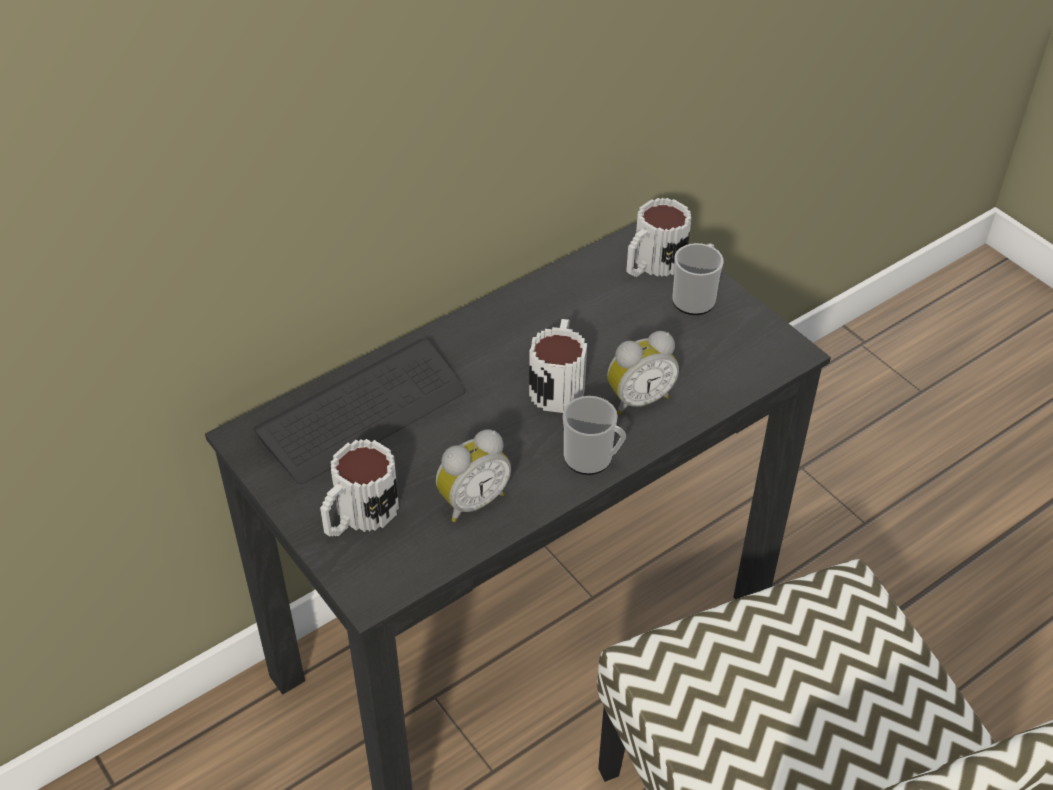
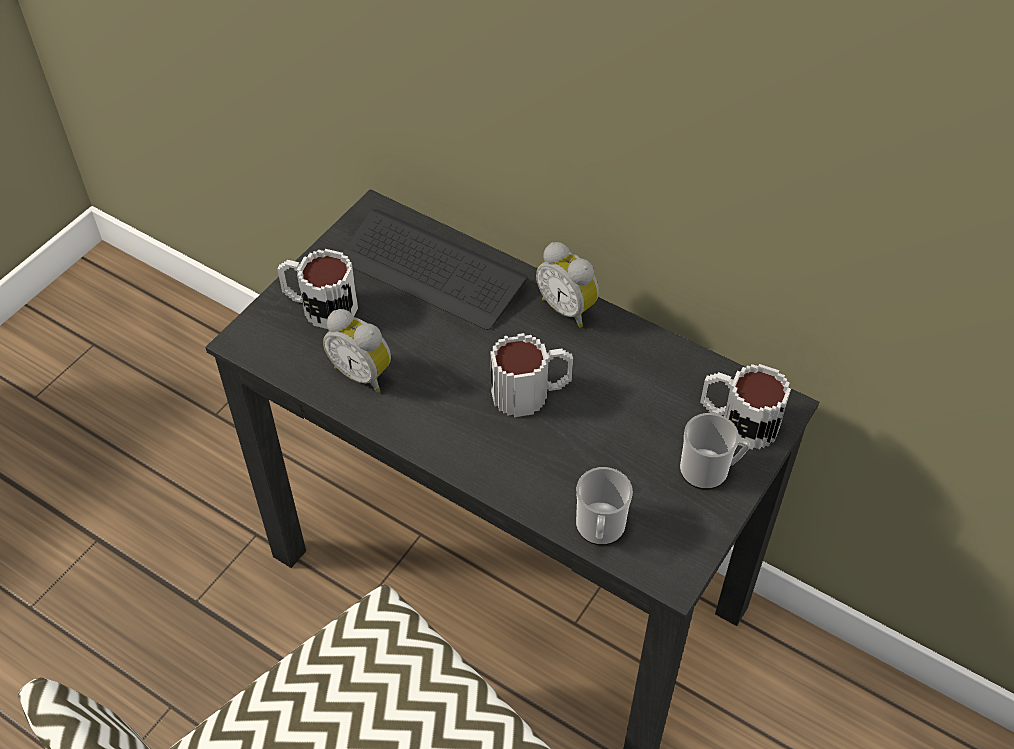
camera: 70 degrees right, 5 degrees up
(593, 459) = (446, 444): mug -> mug (600, 530)
(638, 398) = (539, 459): alarm clock -> alarm clock (568, 308)

